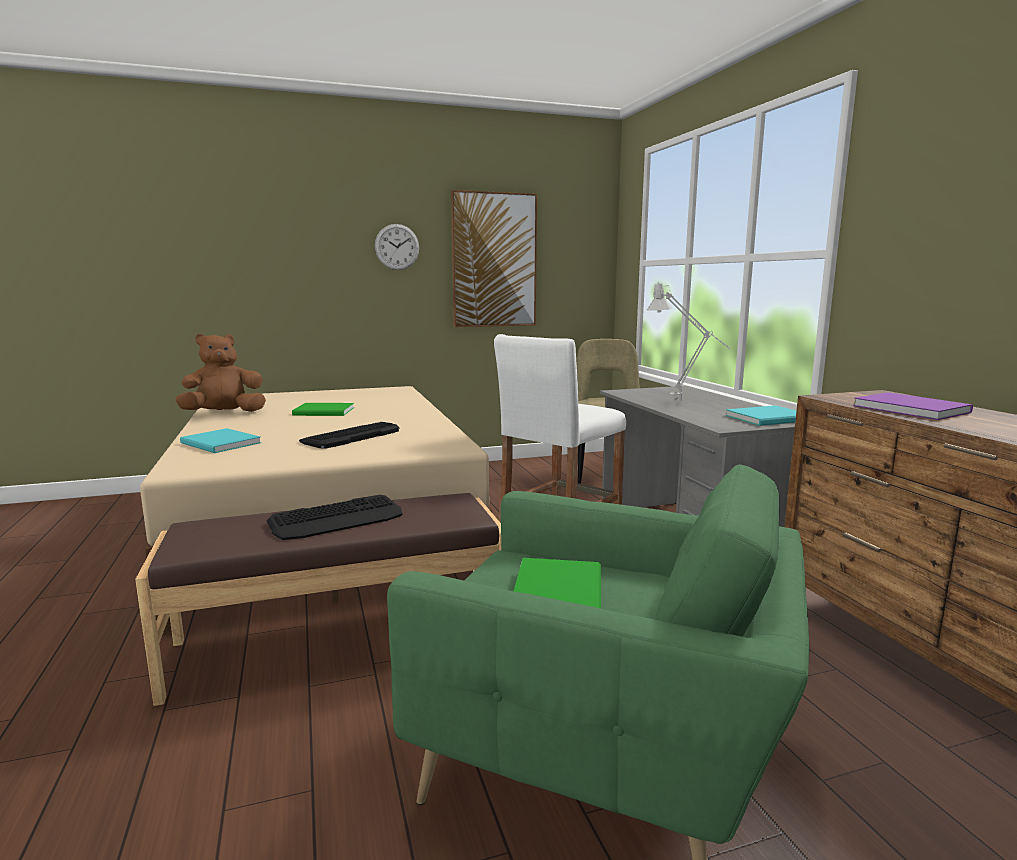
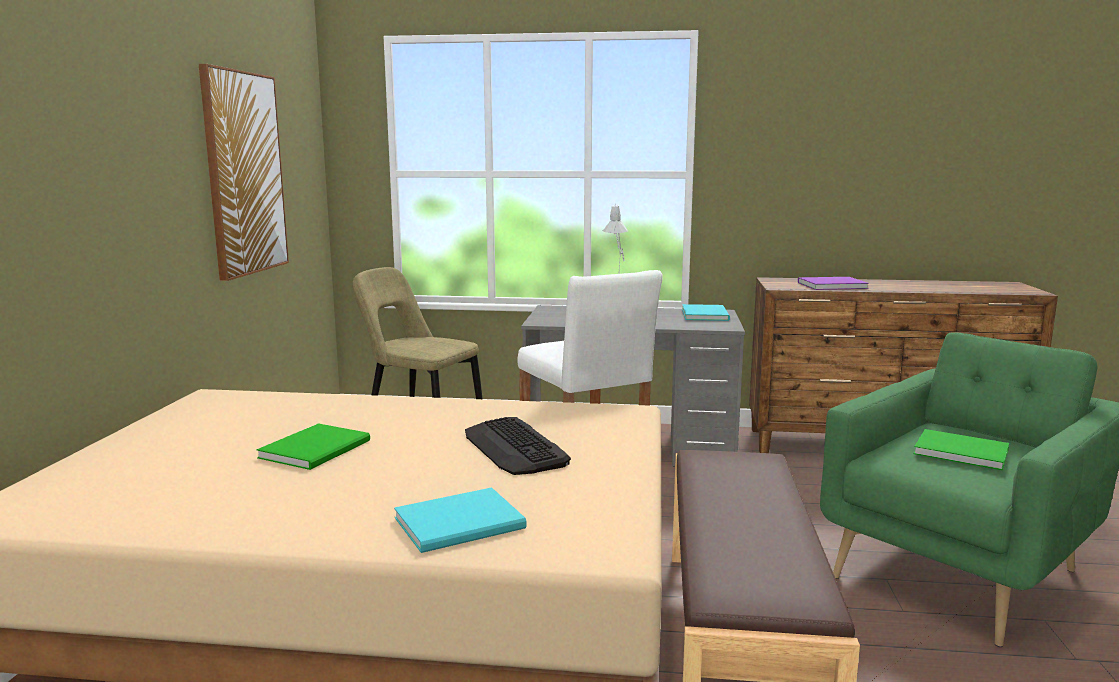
camera: 65 degrees left, 0 degrees up
(224, 413) = (193, 517): brown plush toy -> none
(337, 519) = (738, 512): keyboard -> none
(397, 247) = (153, 156): wall clock -> none

